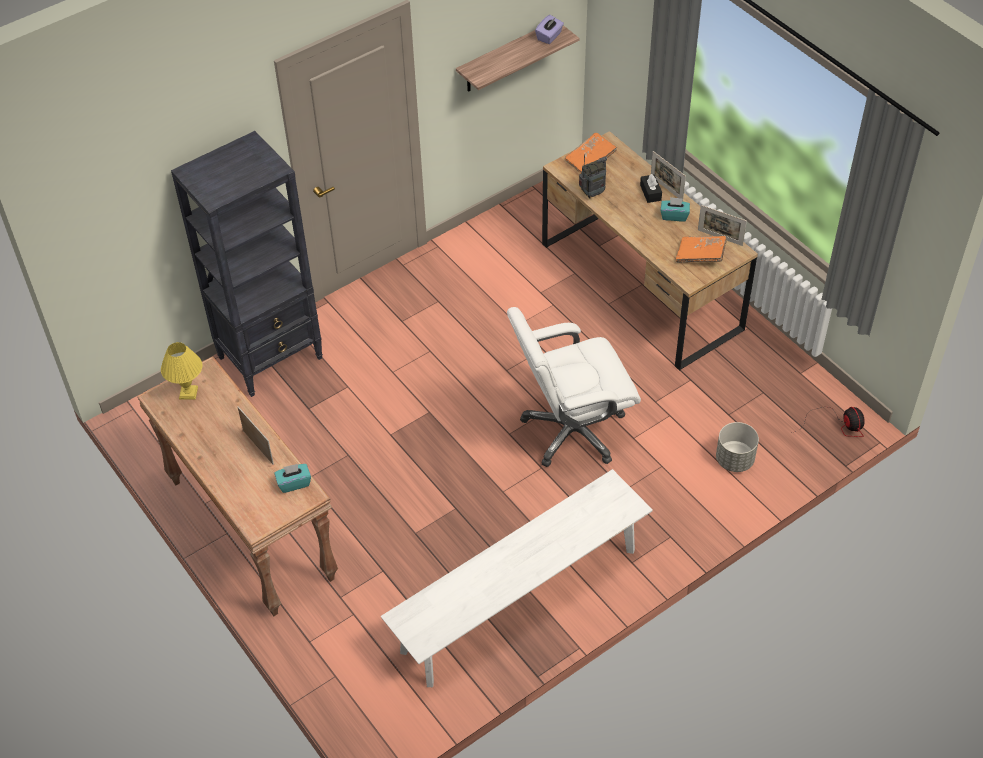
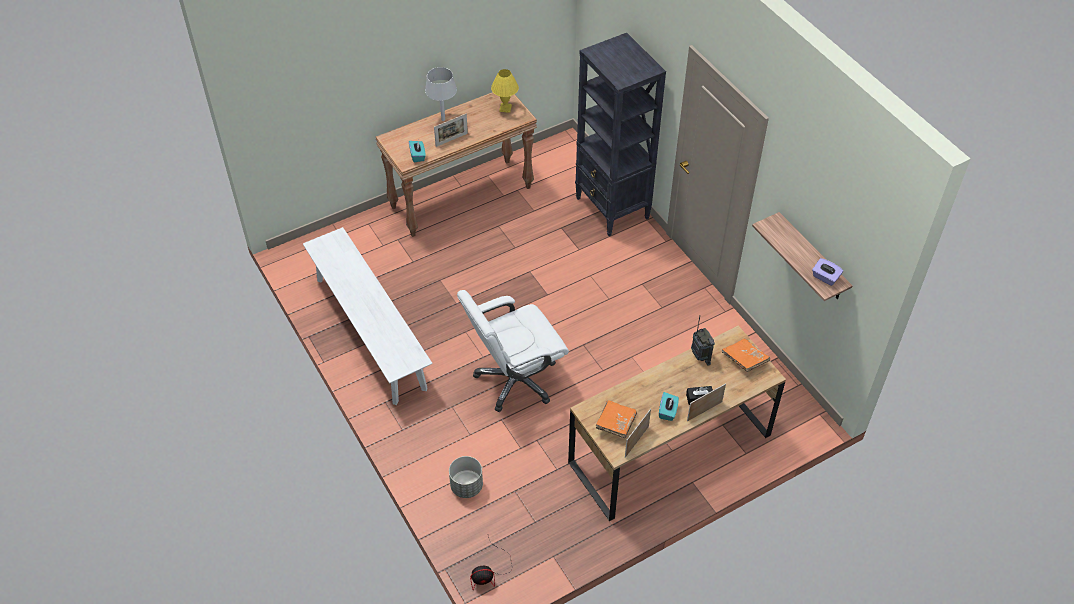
camera: 95 degrees right, 0 degrees up
(212, 463) = (443, 119): none -> grey table lamp
(572, 430) = (515, 380): white office chair -> white office chair turned 105 degrees counterclockwise

